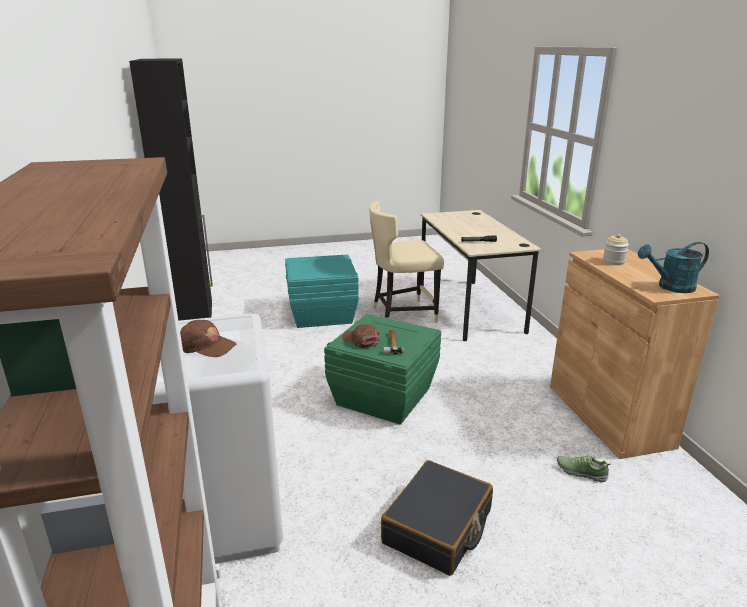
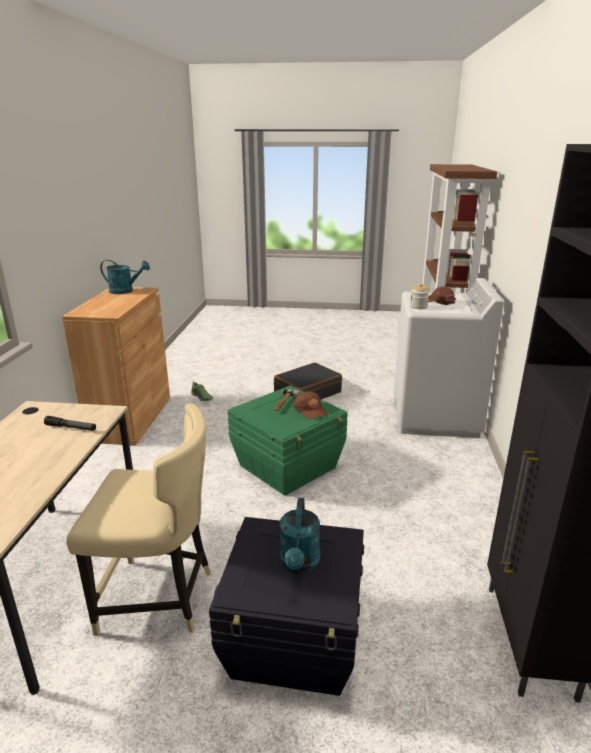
camera: 160 degrees left, 0 degrees up
(317, 267) = (299, 564): none -> turquoise watering can
(321, 314) = (294, 641): turquoise storage box -> black storage box
(613, 261) = (110, 307): jar -> jar (418, 307)

